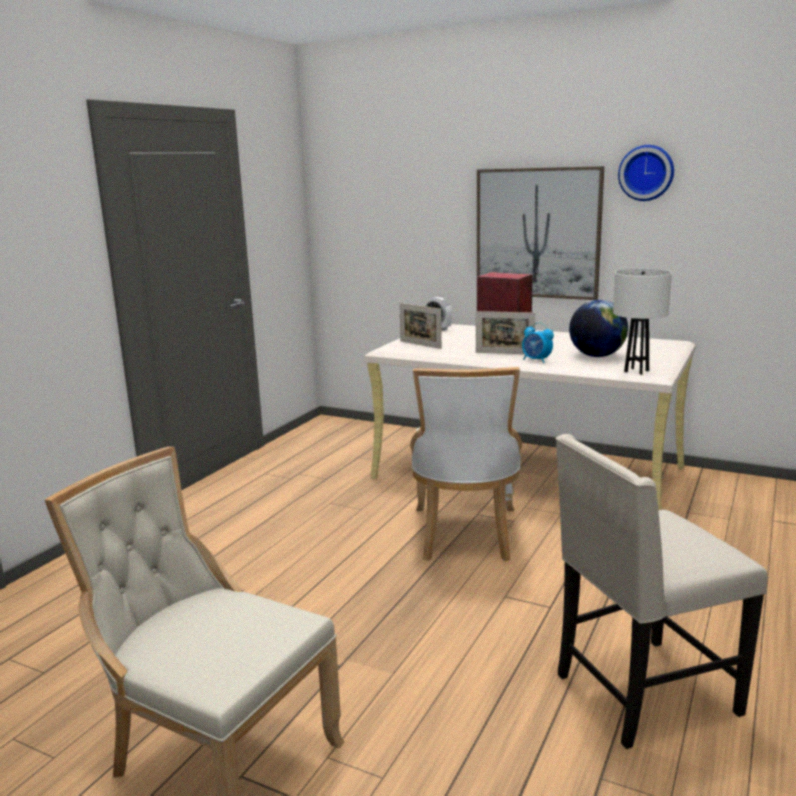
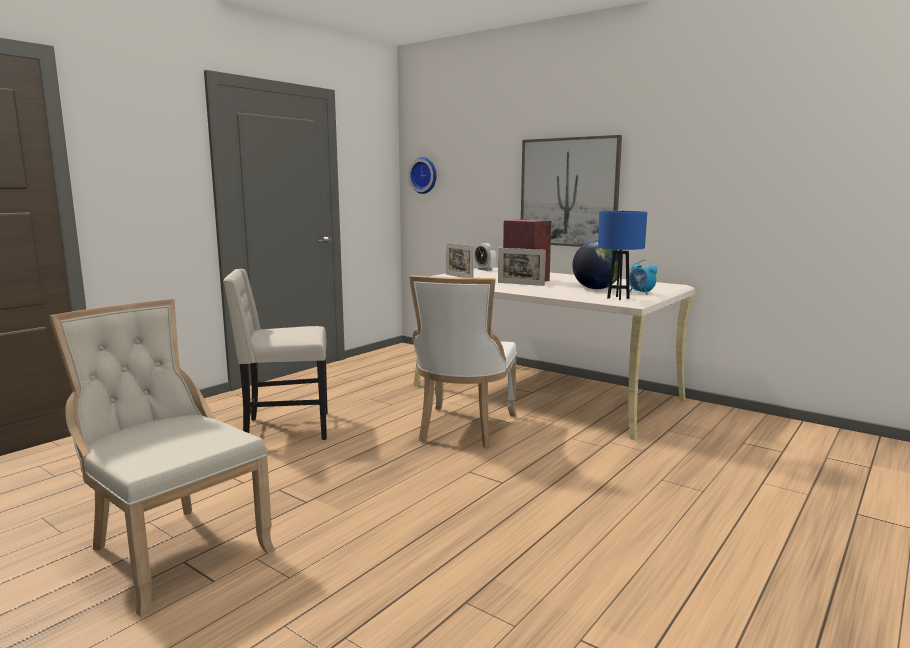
camera: 10 degrees right, 5 degrees down
(536, 360) = (541, 288): alarm clock -> alarm clock (641, 293)
(636, 371) = (618, 298): white table lamp -> blue table lamp
(641, 694) = (540, 550): beige chair -> beige chair (285, 428)
(646, 173) = (655, 140): wall clock -> wall clock (424, 175)

